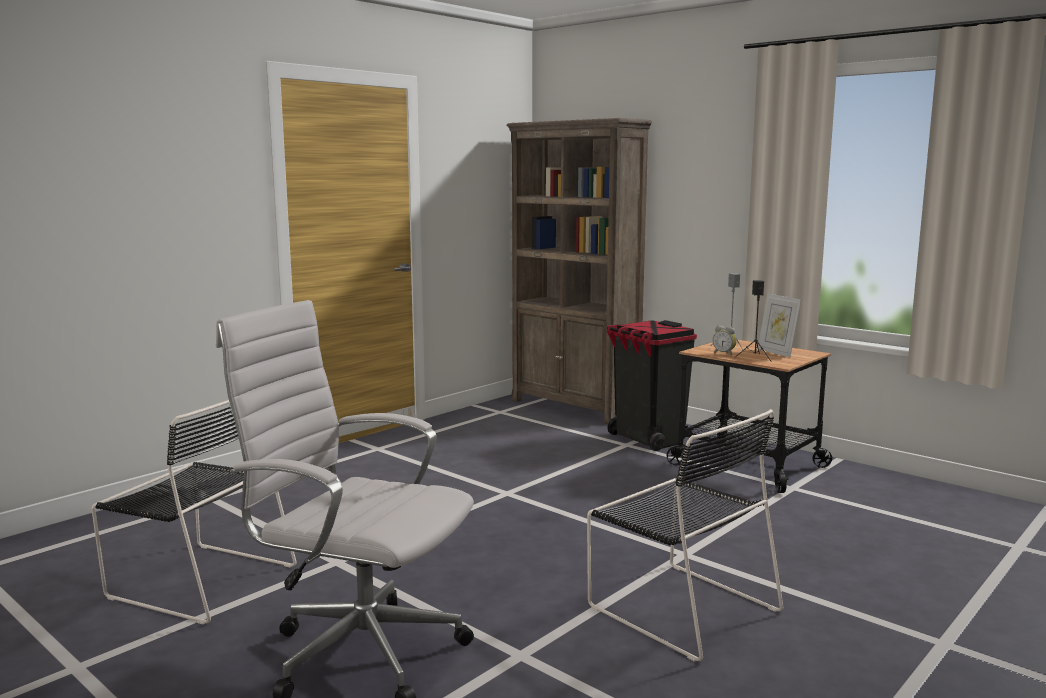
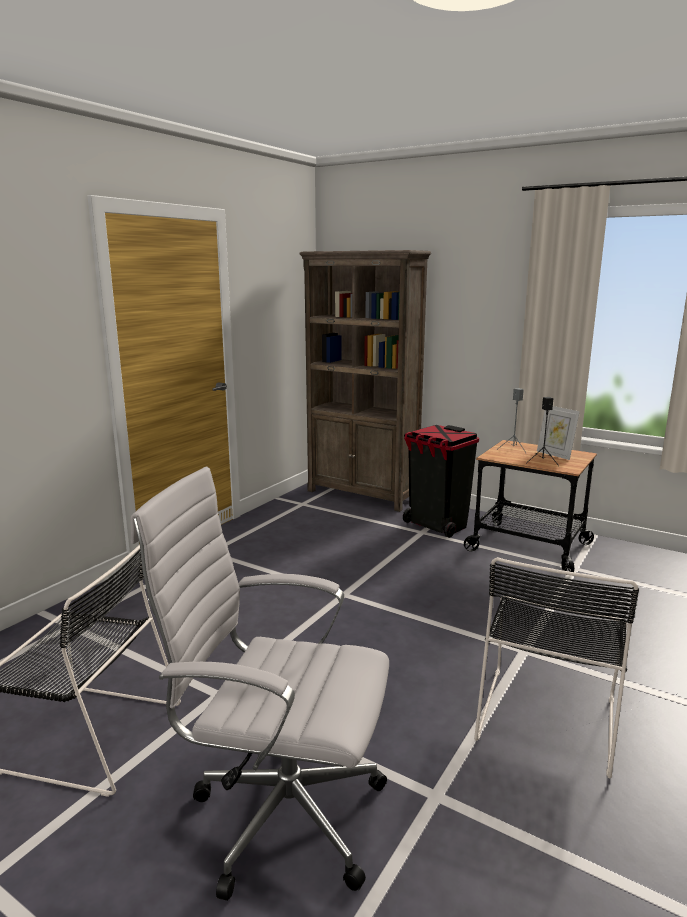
camera: 10 degrees left, 5 degrees up
(679, 606) = (547, 714): black chair -> black chair turned 75 degrees clockwise
(724, 353) = (514, 458): alarm clock -> none

